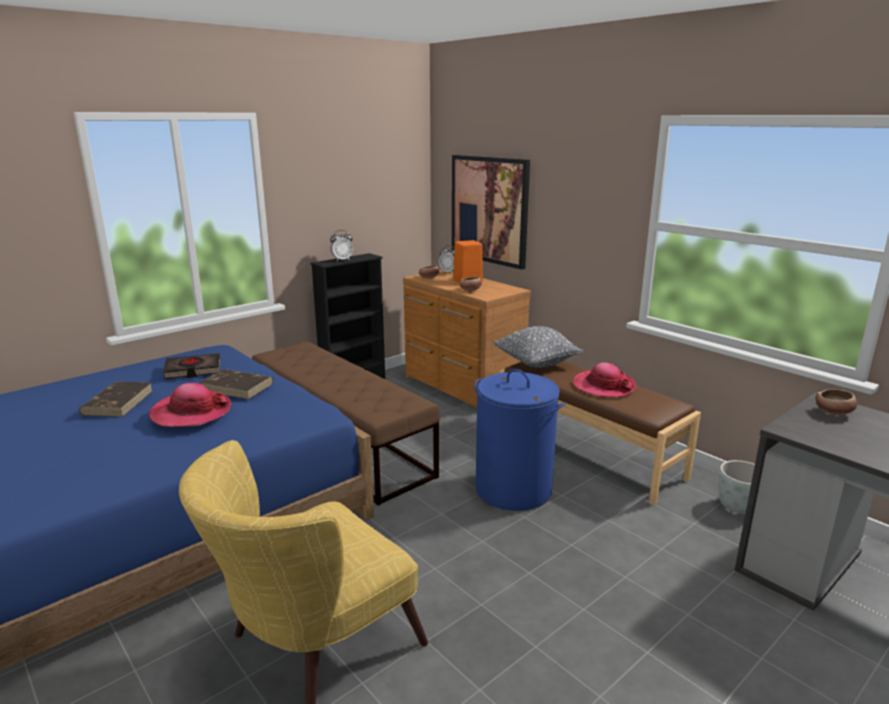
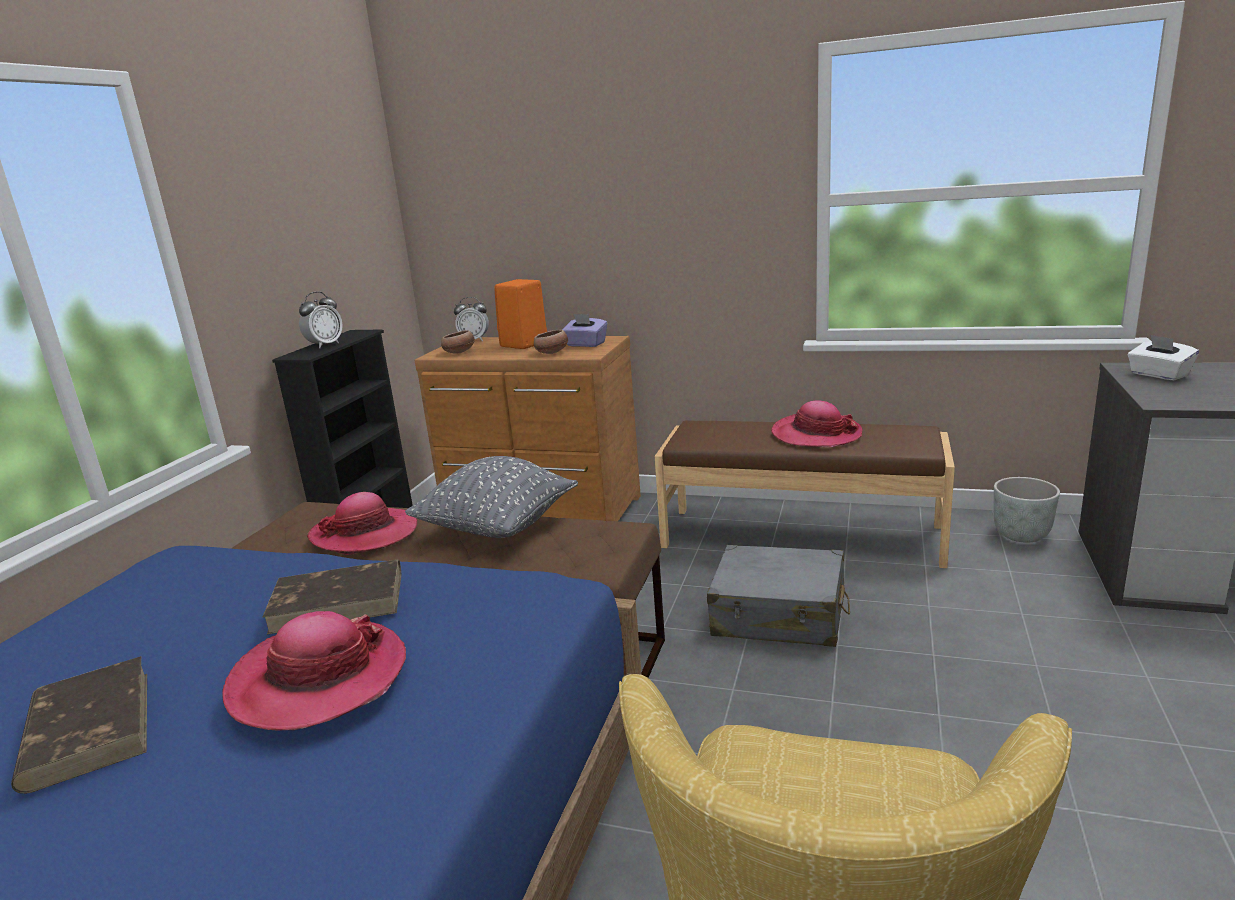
camera: 30 degrees left, 0 degrees up
(193, 370) = (183, 606): black book -> none
(309, 365) = (365, 534): none -> hat
(489, 210) = (530, 229): picture -> none
(496, 290) = (585, 344): none -> purple tissue box
(513, 489) = (779, 615): blue laundry basket -> grey suitcase
(536, 364) = (696, 433): grey pillow -> grey pillow (498, 529)
(834, 413) = (1158, 375): bowl -> white tissue box

